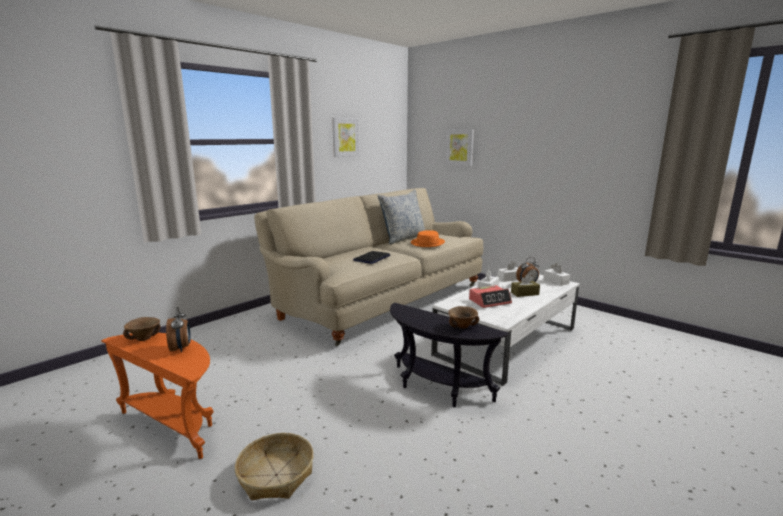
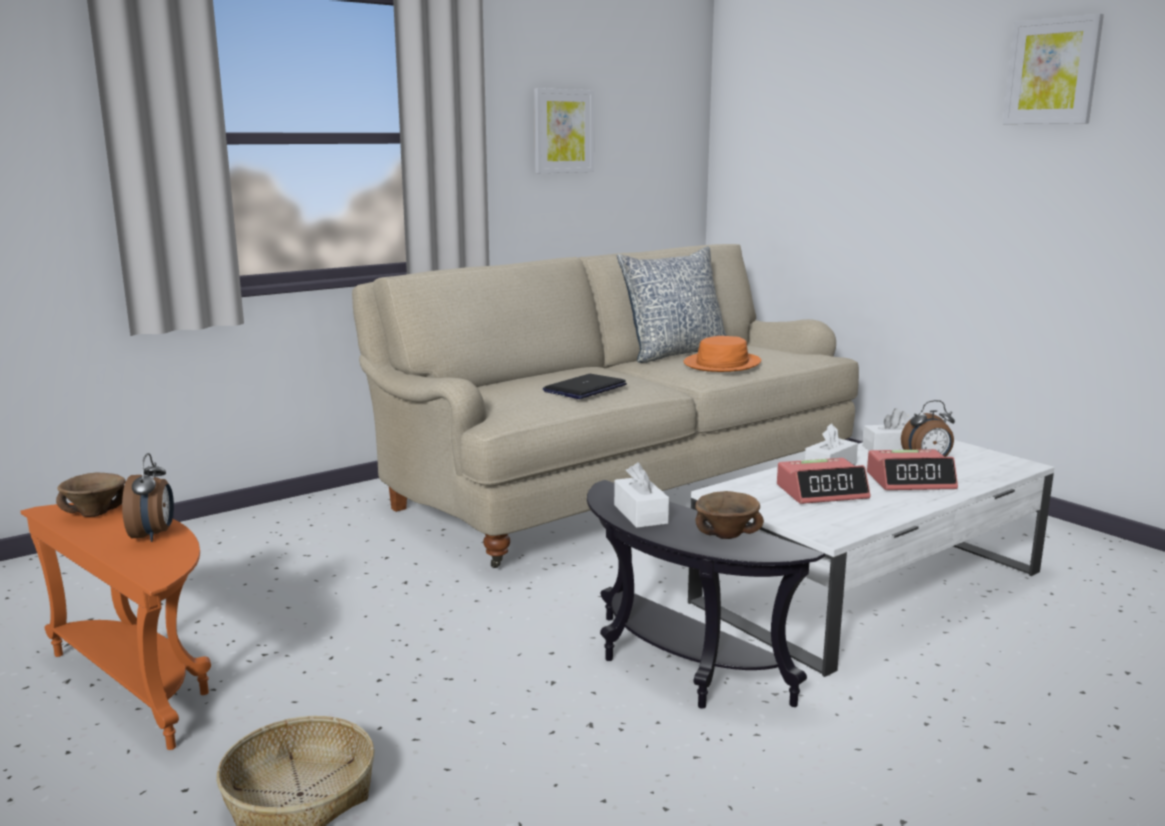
camera: 10 degrees right, 0 degrees up
(459, 147) = (818, 154): picture -> picture (1052, 71)
(524, 293) = (910, 481): brown tissue box -> alarm clock
(556, 281) = (998, 460): white tissue box -> white tissue box (640, 514)

